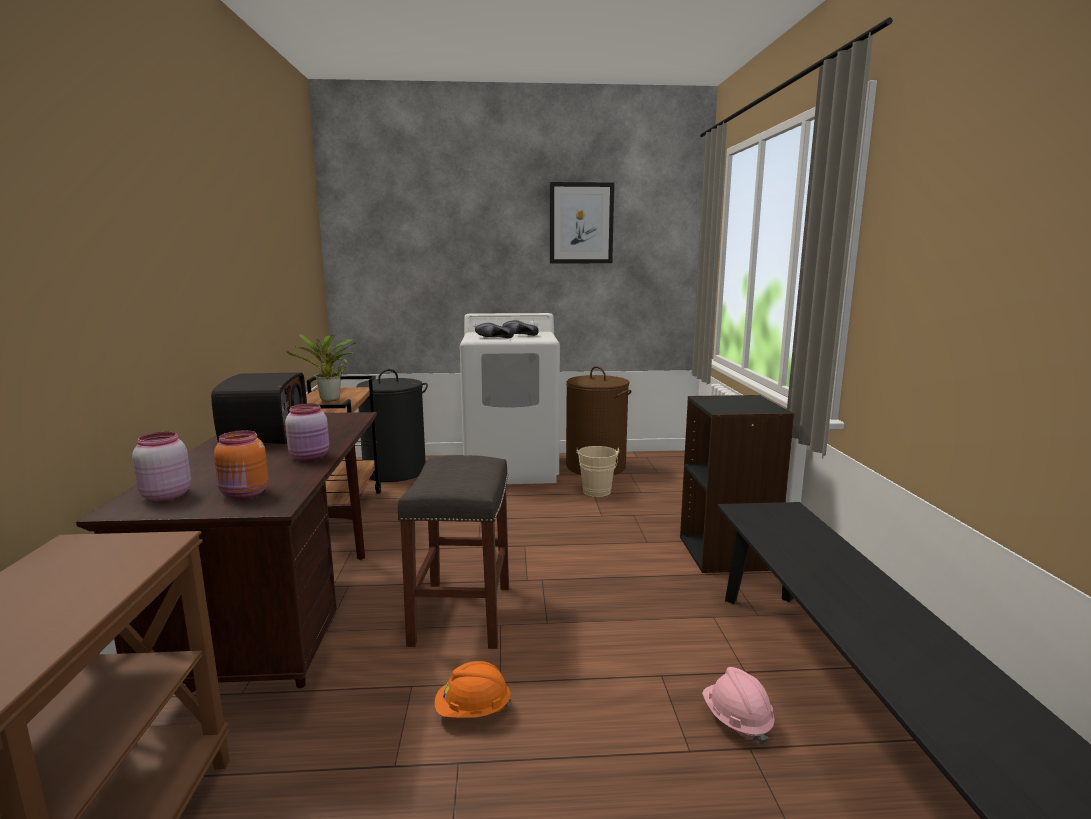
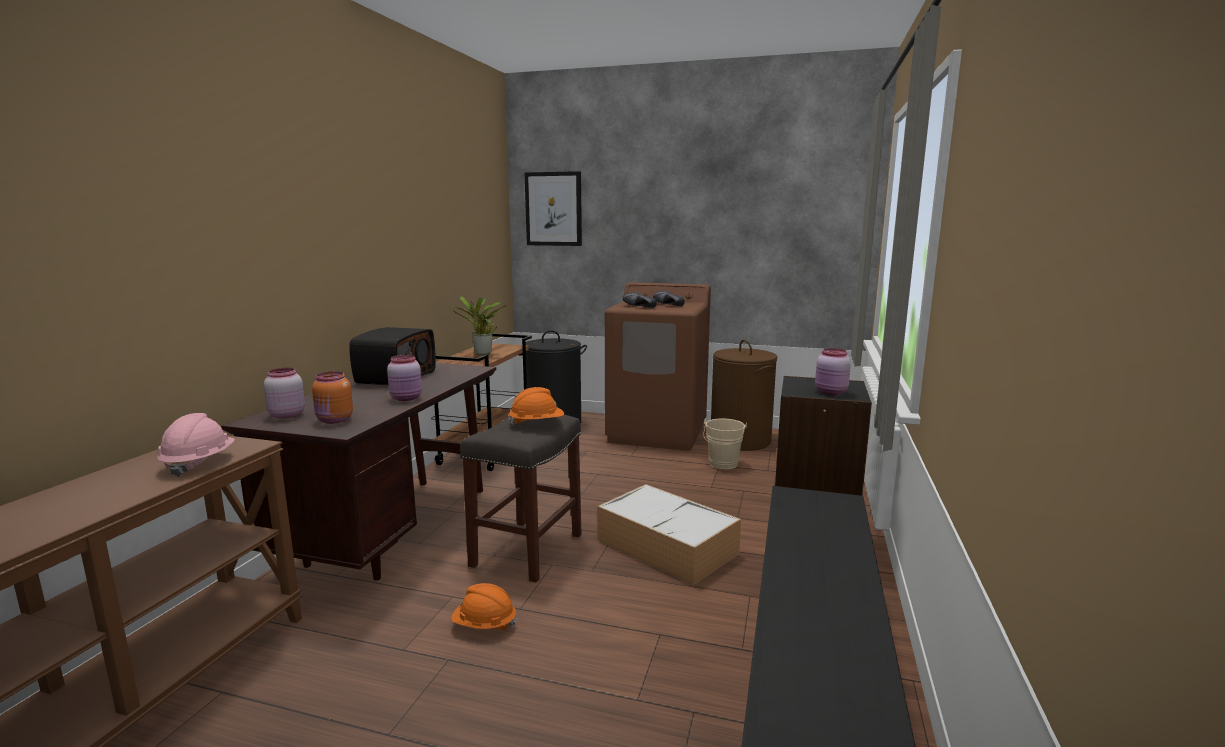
camera: 20 degrees right, 0 degrees up
(470, 470) = (537, 424): none -> orange hard hat
(512, 468) = (658, 433): white washing machine -> brown washing machine
(581, 223) = (743, 196): picture -> picture (553, 209)
(605, 583) = (668, 547): none -> storage box
(736, 720) = (700, 687): pink hard hat -> pink hard hat (199, 463)
(749, 407) = (831, 392): none -> pink jar

